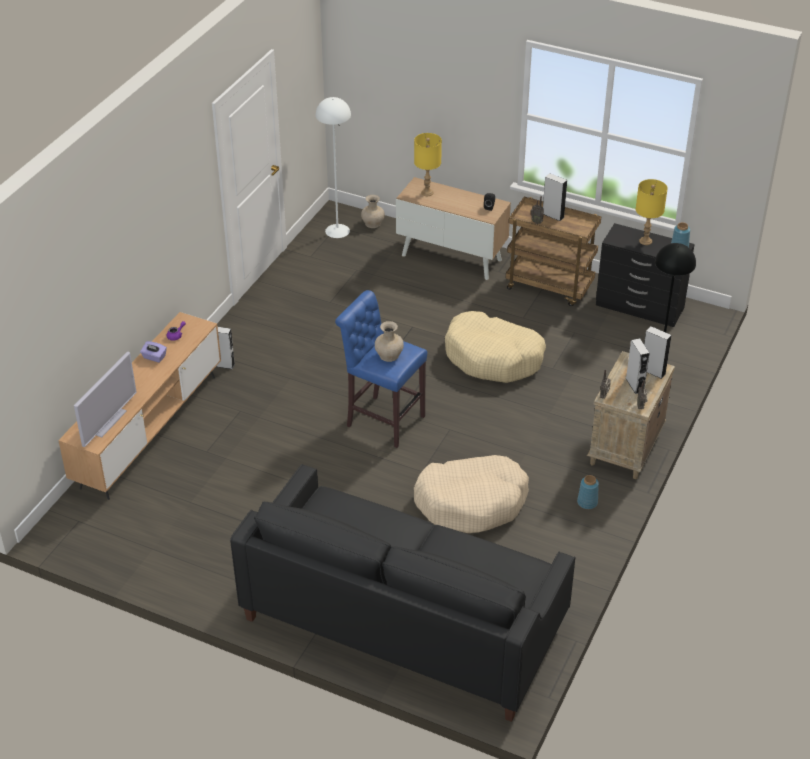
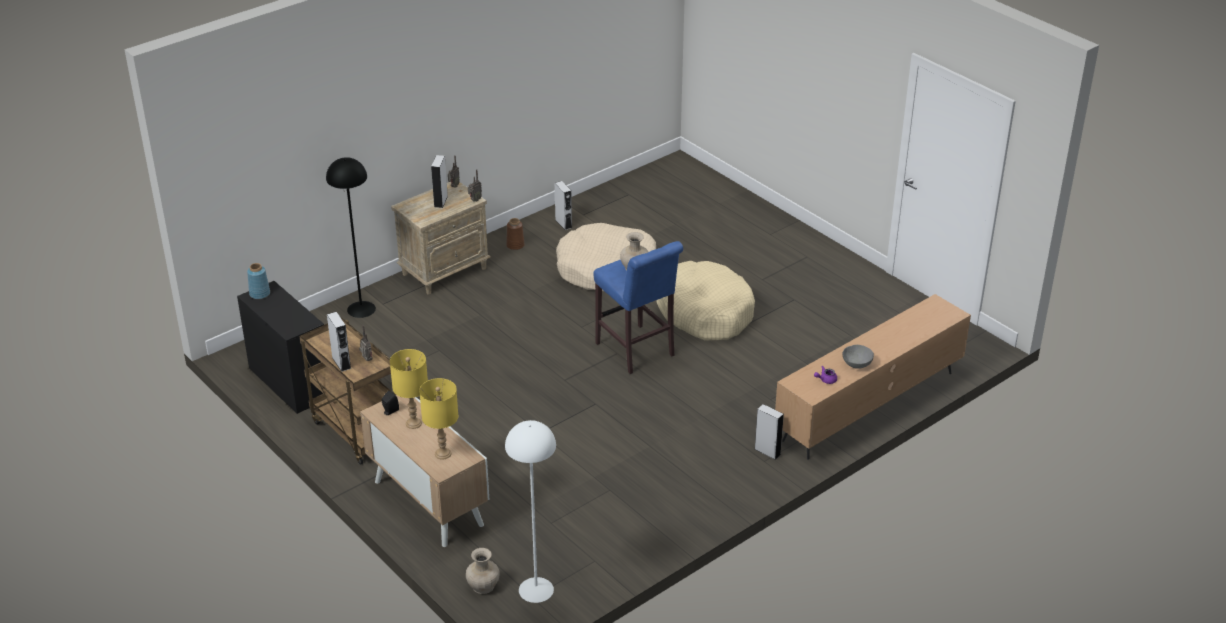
camera: 155 degrees left, 5 degrees down
(108, 421) = (919, 317): television -> none
(154, 357) = (856, 364): purple tissue box -> grey bowl
(404, 620) = (715, 217): black sofa -> none
(493, 357) = (485, 376): beige dog bed -> beige dog bed (705, 312)
(587, 503) = (515, 245): blue vase -> brown vase
(645, 241) = (280, 312): yellow table lamp -> yellow table lamp (414, 423)
(653, 371) = (414, 206): grey speaker -> grey speaker (563, 223)

